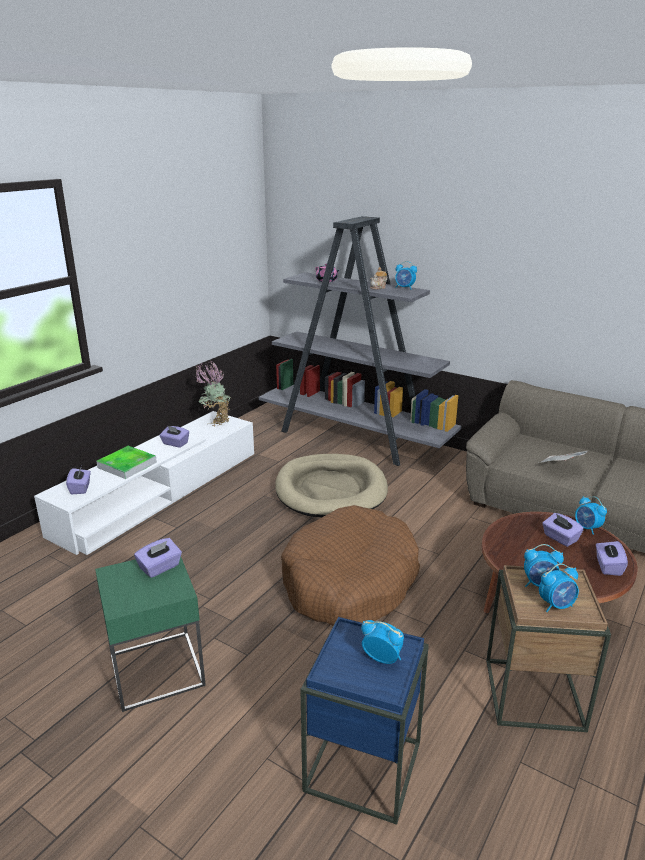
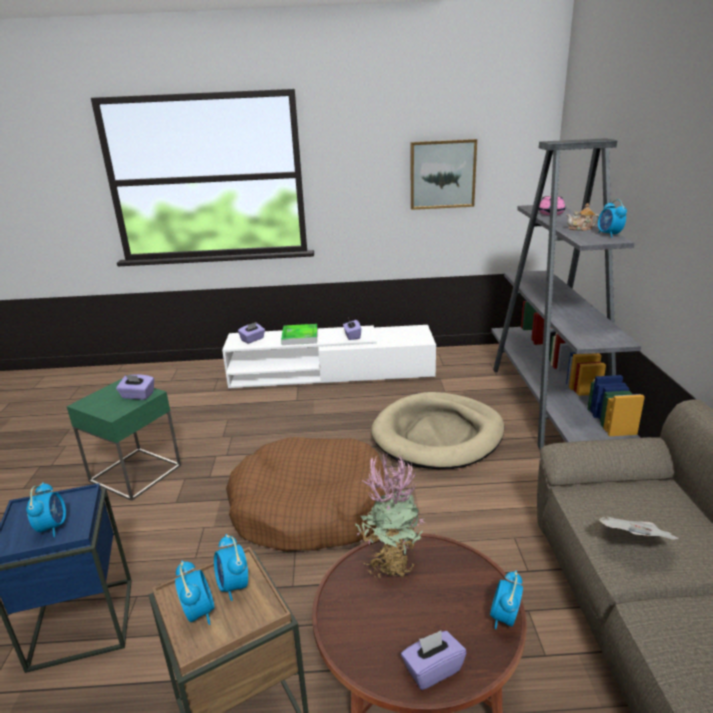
camera: 55 degrees right, 0 degrees up
(196, 259) = (442, 174): none -> picture
(216, 422) = (412, 333): potted plant -> potted plant (390, 562)
(556, 605) = (199, 612): alarm clock -> alarm clock turned 150 degrees counterclockwise
(560, 538) = (452, 600): purple tissue box -> none

